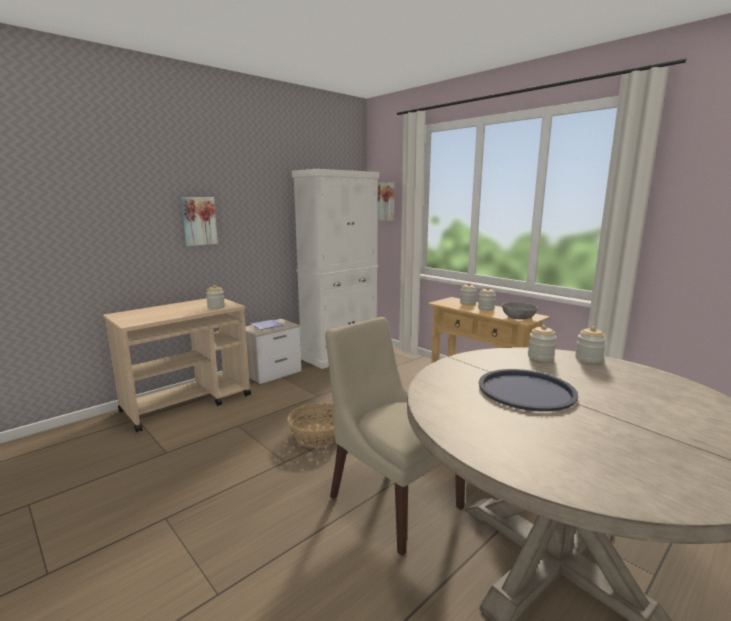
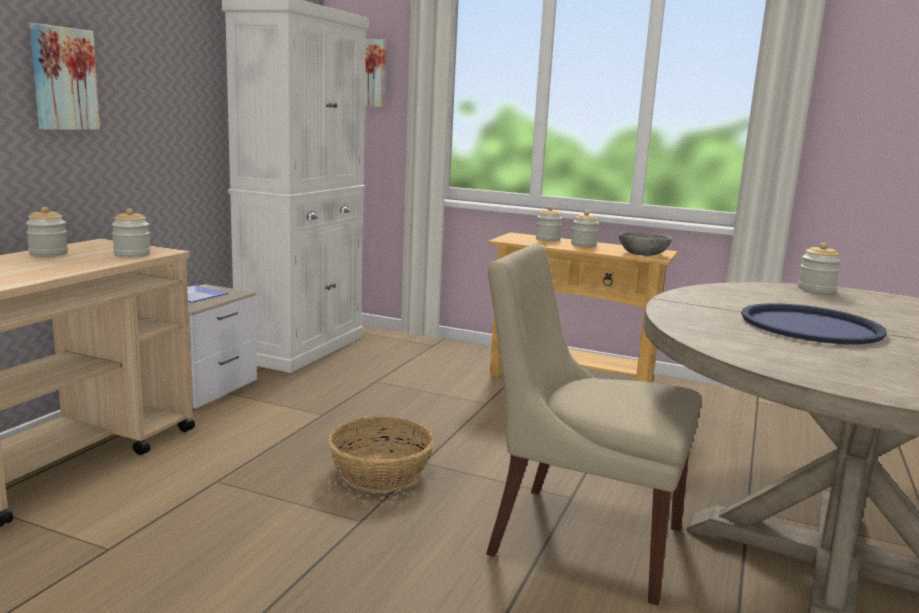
camera: 25 degrees left, 0 degrees up
(540, 357) = (762, 291): jar -> jar (48, 254)

